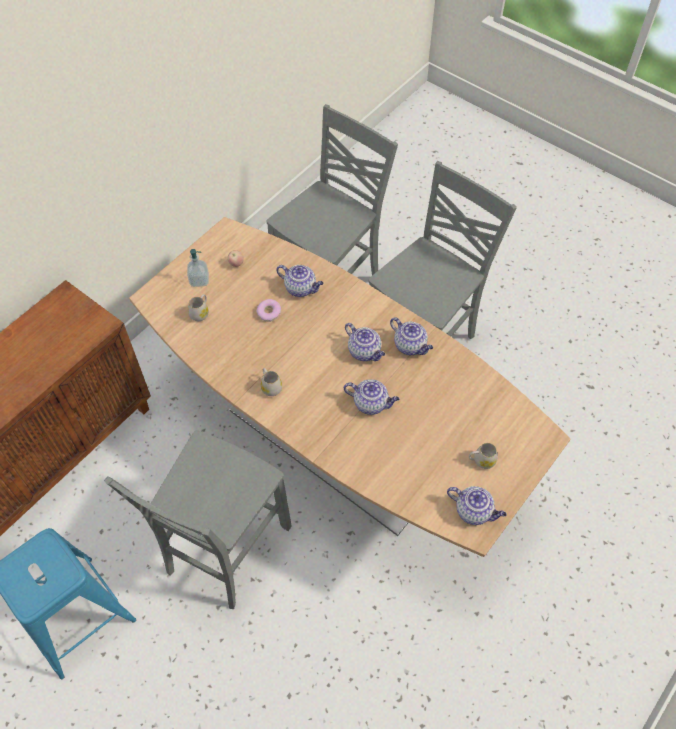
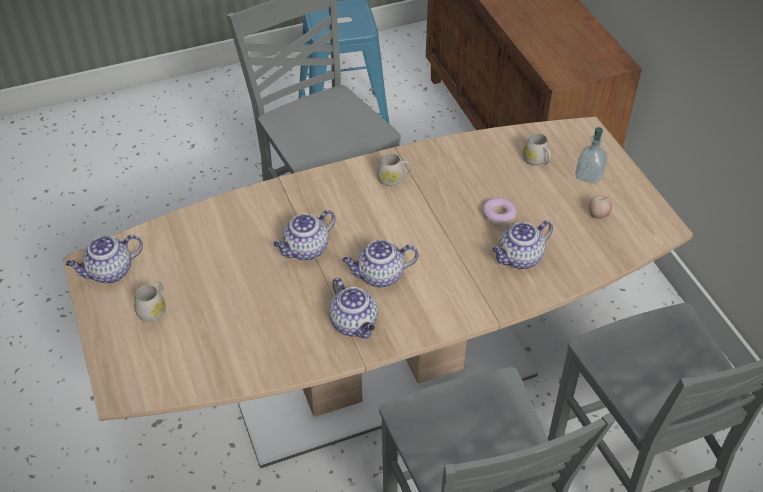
camera: 120 degrees right, 10 degrees down
(410, 346) = (355, 324): teapot -> teapot turned 105 degrees counterclockwise

